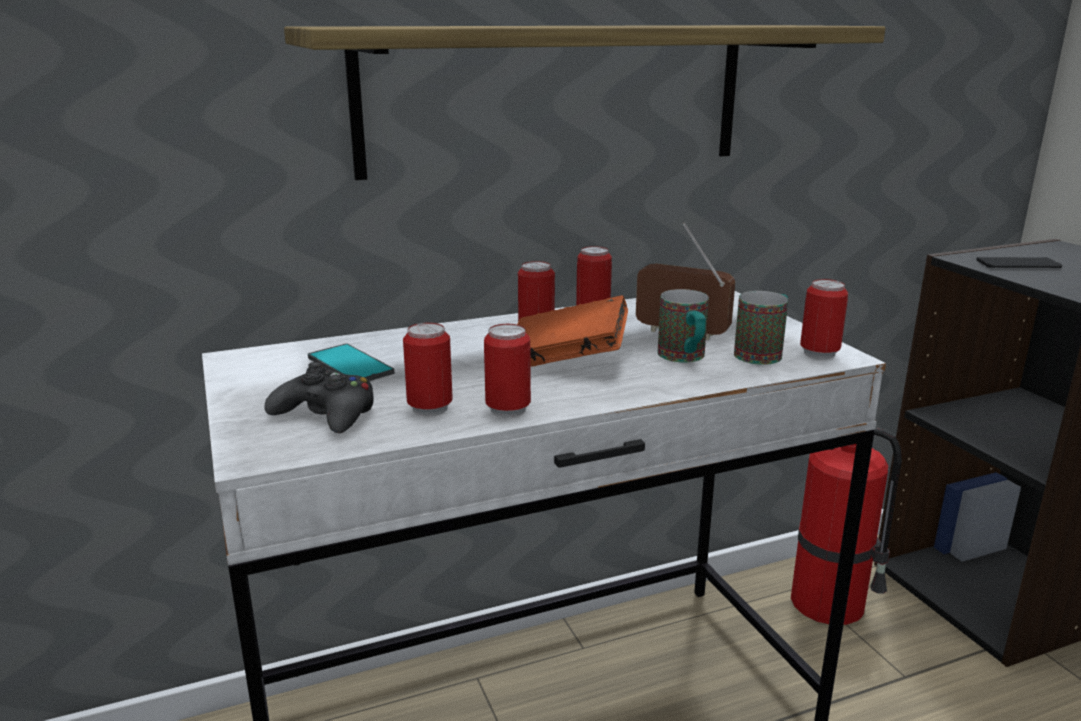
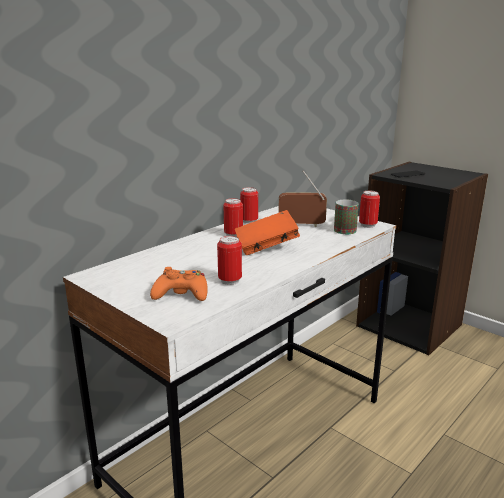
camera: 25 degrees left, 0 degrees up
(326, 414) = (181, 294): black game controller -> orange game controller
(350, 366) = (160, 268): phone -> none
(508, 410) = (267, 274): can -> none
(556, 98) = (222, 111): shelf -> none
(684, 358) = (316, 236): mug -> none
(831, 603) = (348, 348): fire extinguisher -> none

